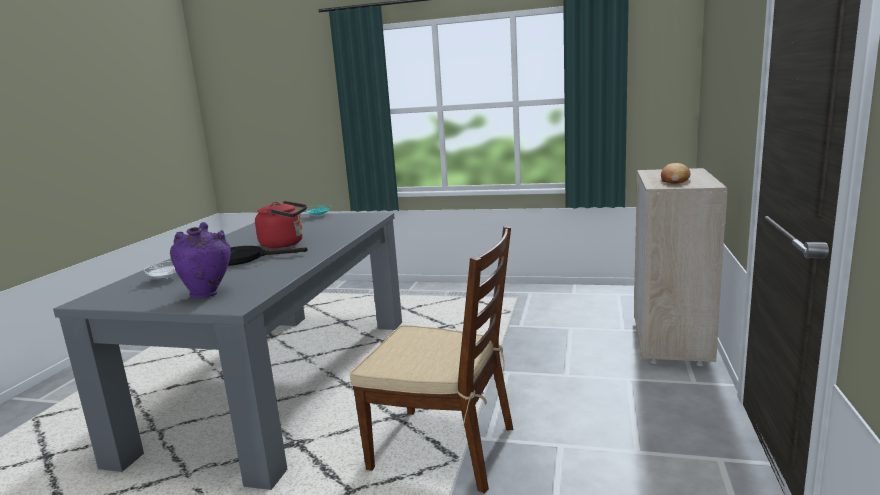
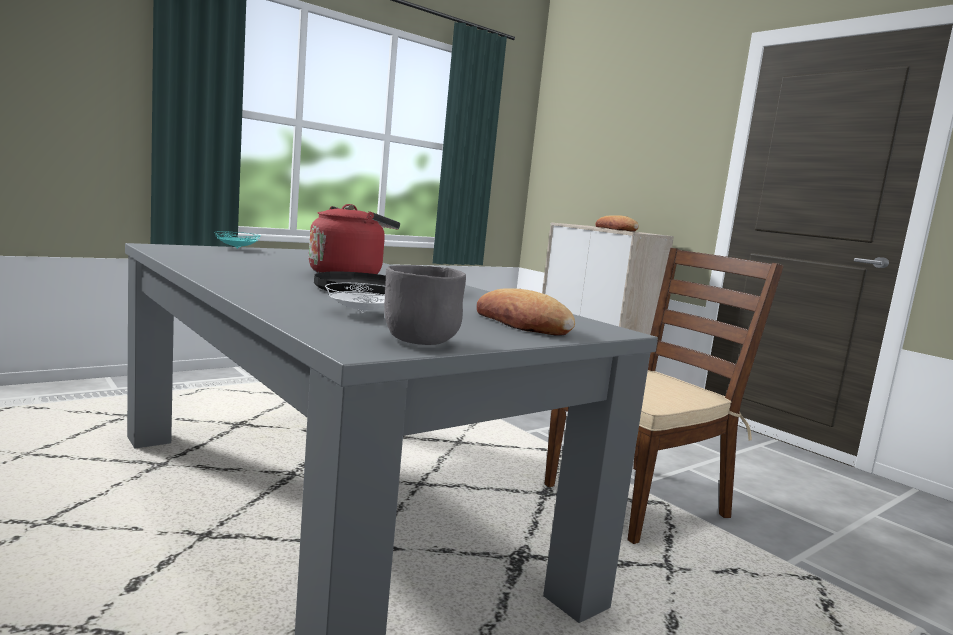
camera: 55 degrees left, 5 degrees down
(118, 300) = (419, 340): none -> grey bowl
(208, 294) = (522, 324): purple vase -> bread

